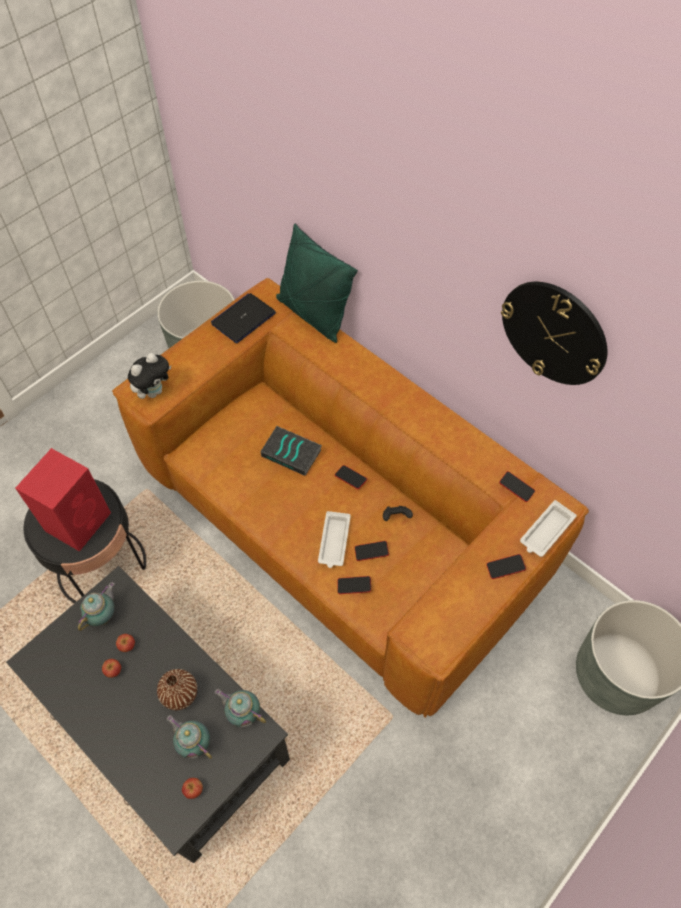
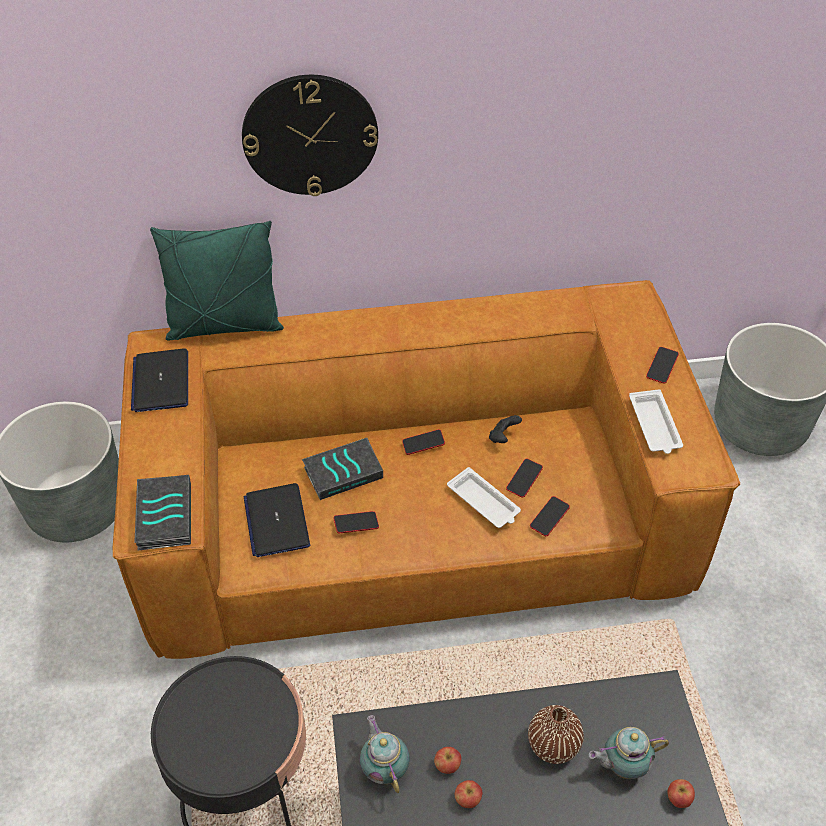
camera: 50 degrees left, 10 degrees down
(79, 520) = (233, 718): red speaker -> none
(154, 391) = (163, 515): plush toy -> book
(229, 446) = (276, 521): none -> laptop
(243, 712) = (622, 696): teapot -> none
(516, 488) = (585, 309): phone -> phone (356, 524)
(546, 531) = (649, 319): white tray -> white tray (655, 426)
(554, 333) = (552, 109): wall clock -> wall clock (310, 135)

